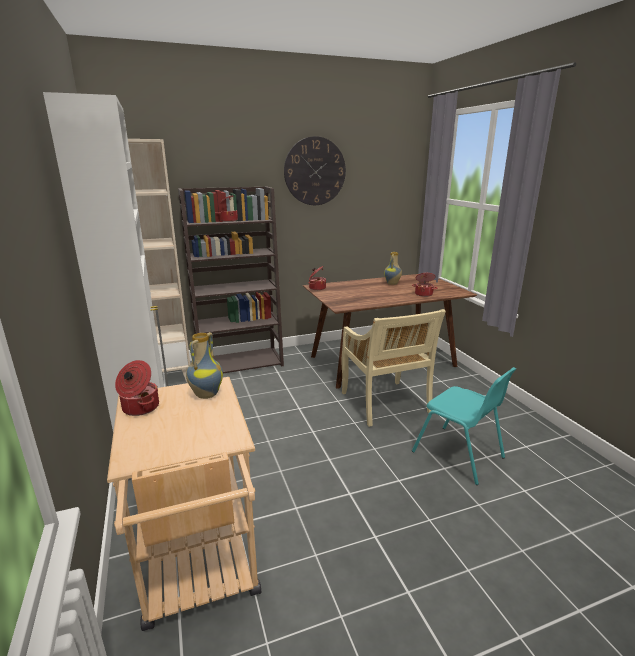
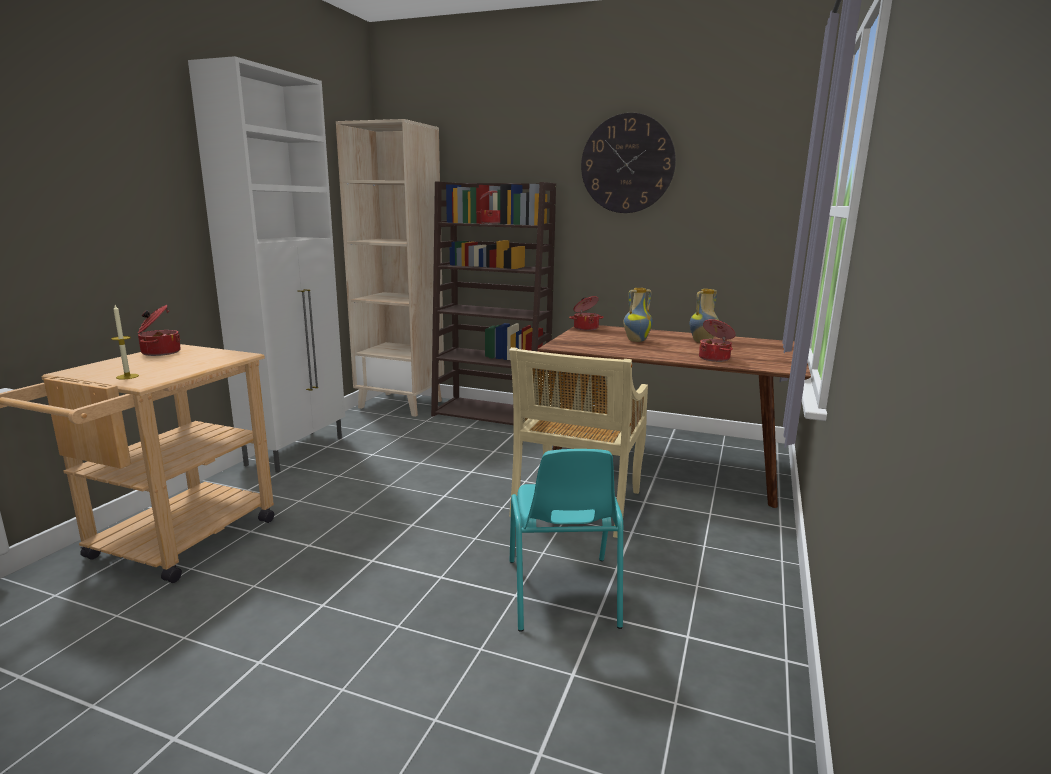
camera: 40 degrees right, 5 degrees down
(201, 440) = (127, 376): none -> candle
(206, 394) = (213, 358): vase -> vase (636, 340)

